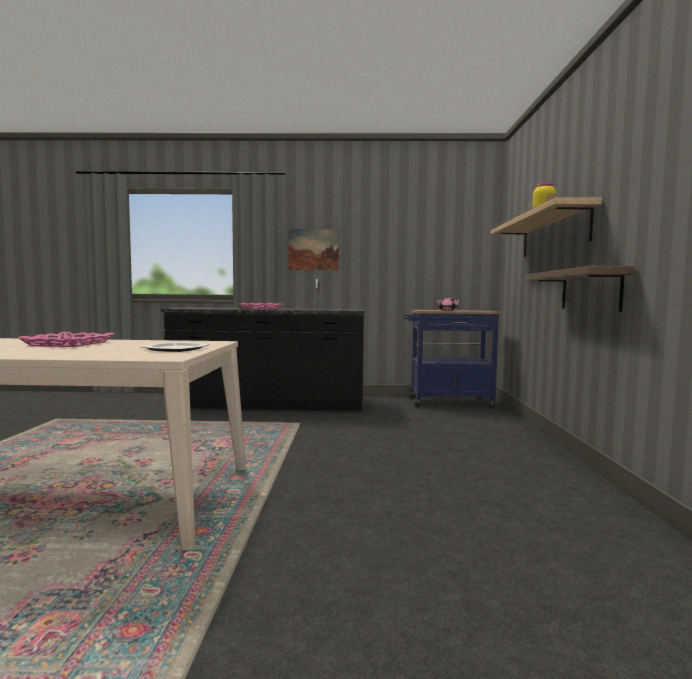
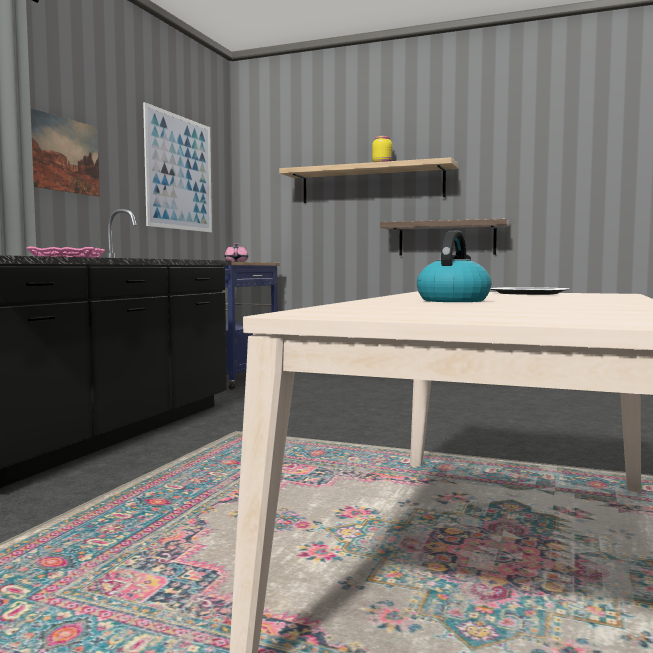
camera: 70 degrees left, 0 degrees up
(69, 344) = (453, 300): pink tray -> kettle
(424, 245) = (179, 173): none -> picture

